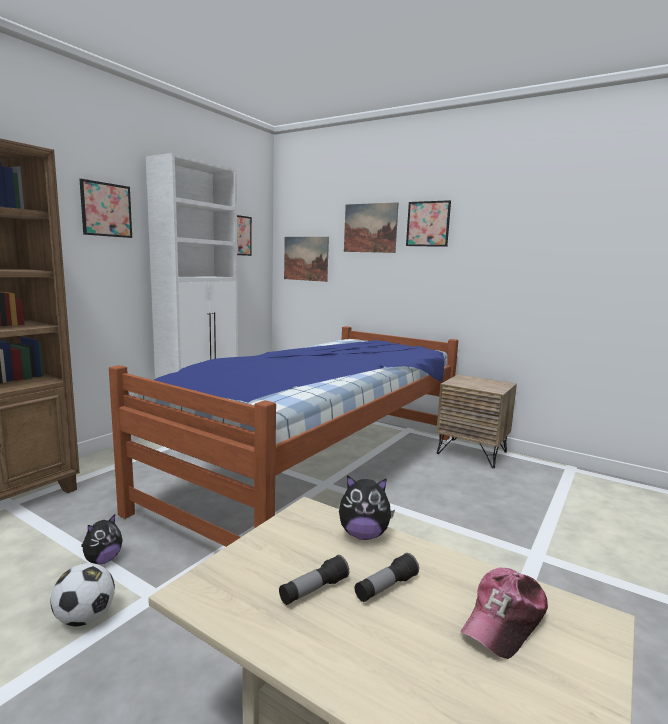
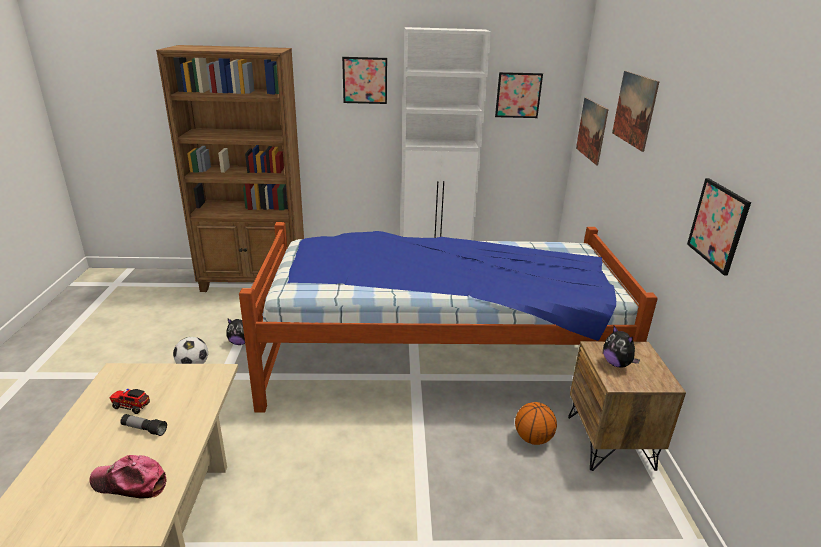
camera: 55 degrees right, 15 degrees up
(313, 590) = (131, 406): flashlight -> toy truck
(363, 535) = (200, 403): plush toy -> plush toy (617, 364)
(428, 224) = (674, 122): picture -> picture (717, 225)
(448, 472) = (533, 438): none -> basketball

